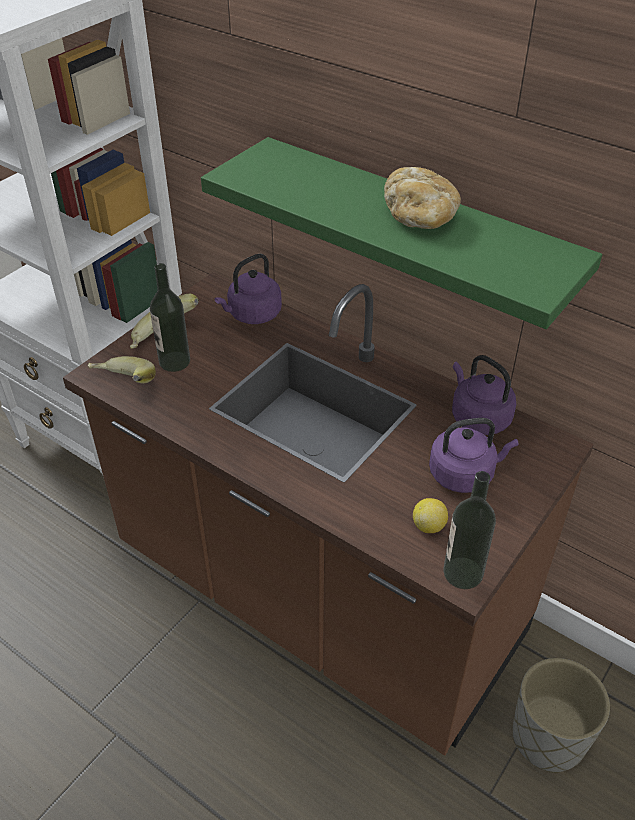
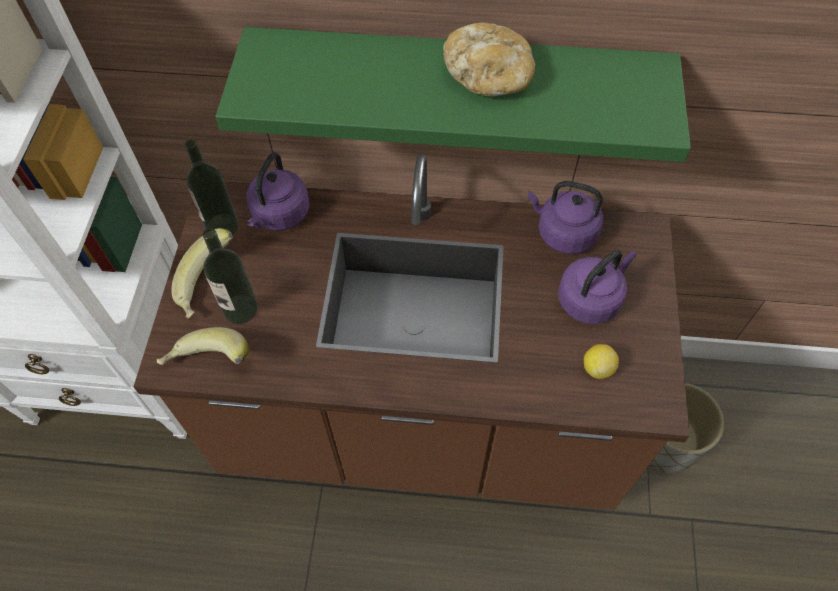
camera: 30 degrees left, 15 degrees up
(463, 573) = (654, 400): bottle -> bottle (222, 226)

